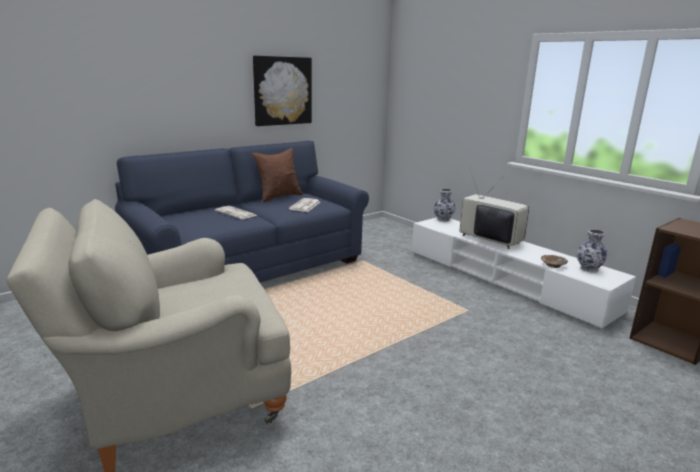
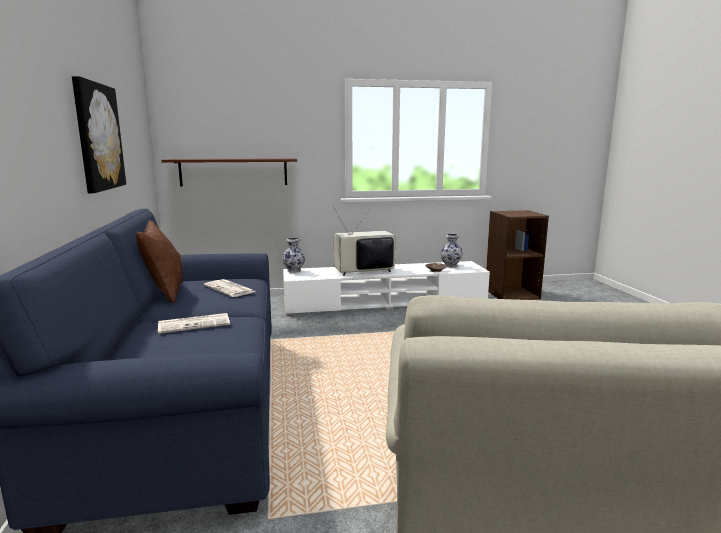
camera: 60 degrees left, 5 degrees down
(431, 122) = (233, 172): none -> brown shelf

